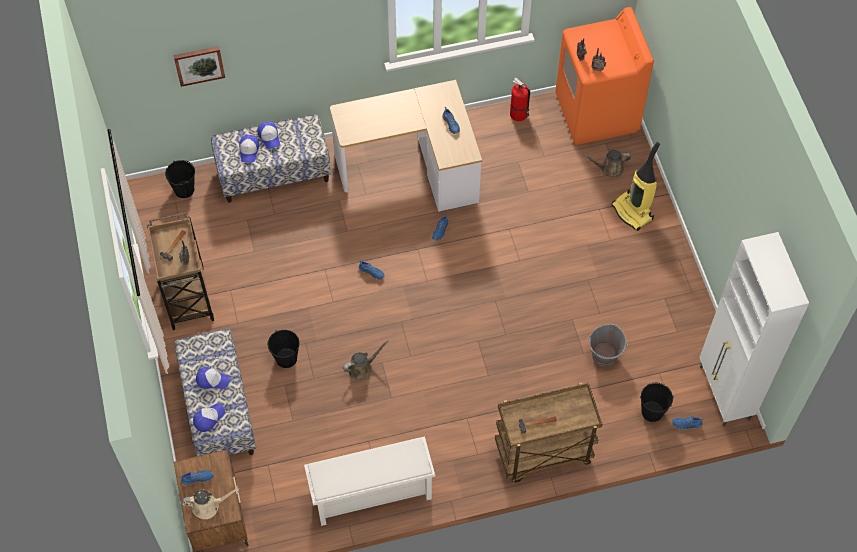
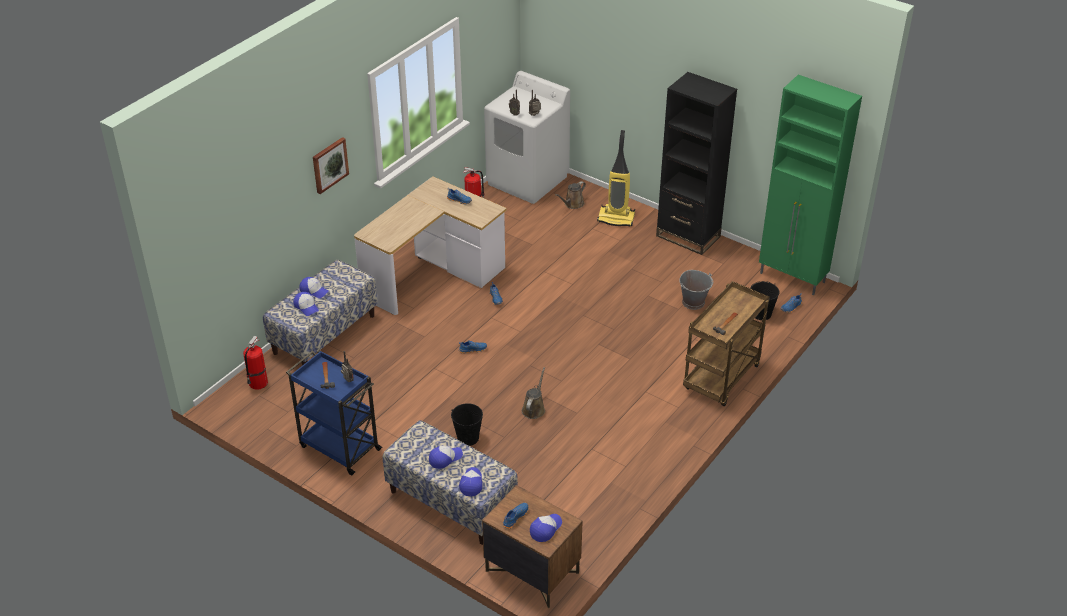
camera: 40 degrees left, 20 degrees down
(184, 189) = (258, 383): black bucket -> fire extinguisher
(187, 295) = (338, 447): brown cart -> blue cart
(199, 64) = (246, 223): picture -> picture (329, 165)
(208, 506) = (545, 529): beige watering can -> cap
(371, 495) = (634, 479): white shoe rack -> none
(597, 113) = (528, 180): orange washing machine -> white washing machine
(677, 278) = (688, 236): none -> black bookcase
(724, 394) = (793, 278): white cabinet -> green cabinet

